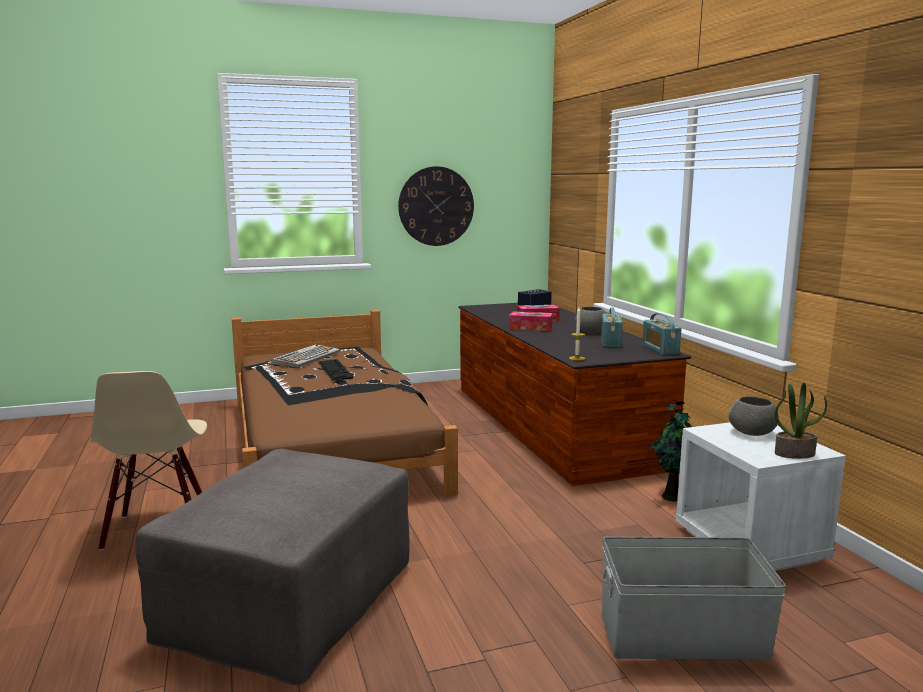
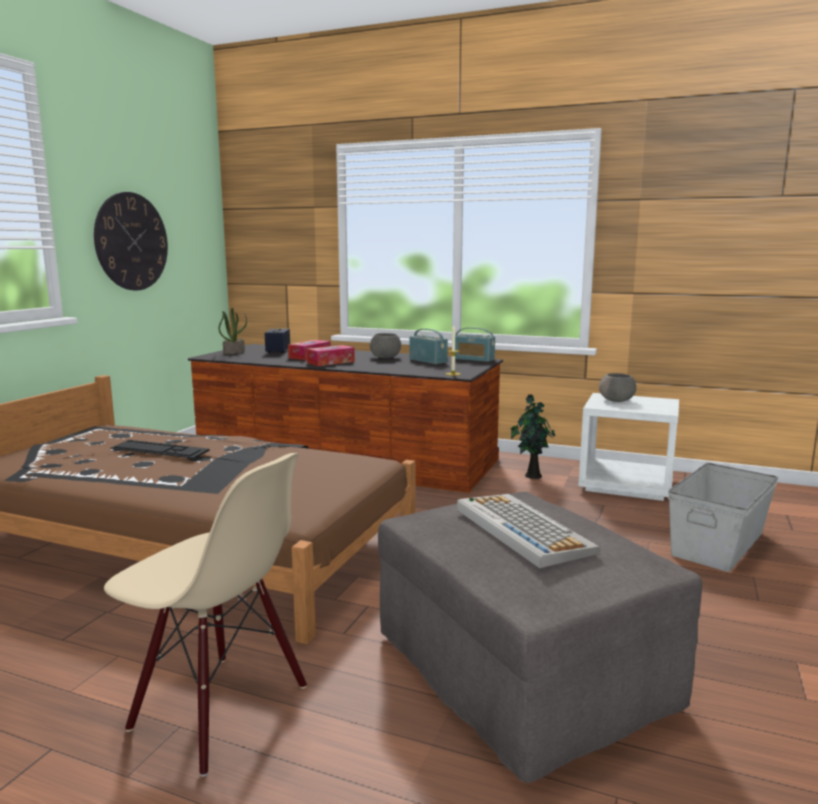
camera: 50 degrees left, 0 degrees up
(306, 357) = (74, 449): keyboard -> keyboard (520, 529)
(794, 453) = (664, 404): potted plant -> potted plant (234, 352)

